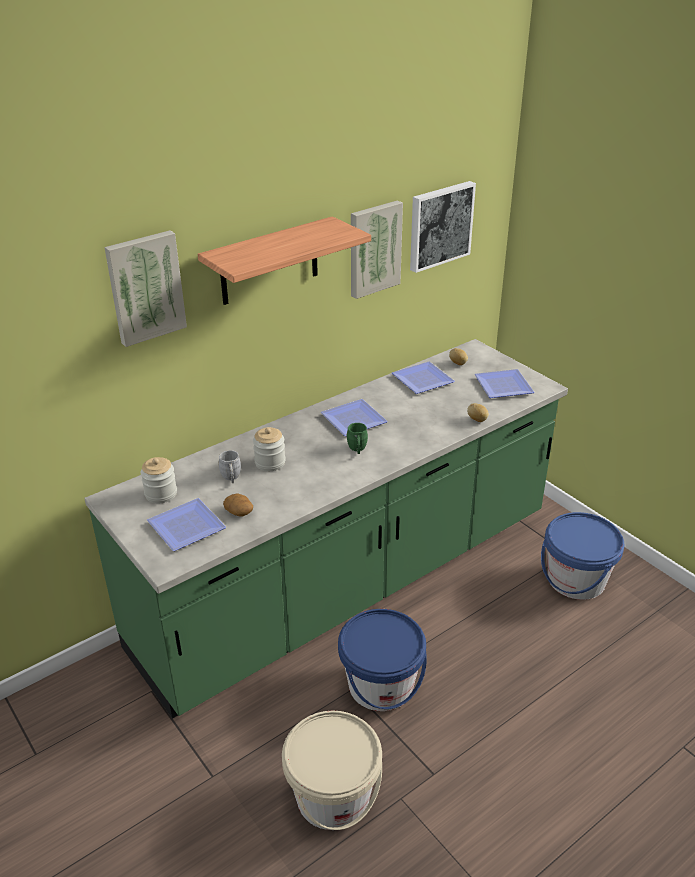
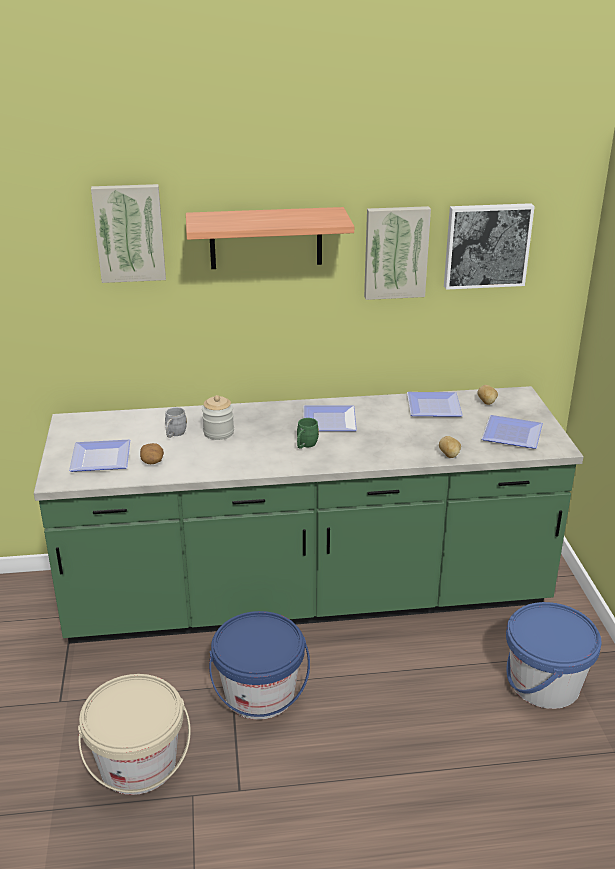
camera: 30 degrees right, 5 degrees down
(161, 494) = (108, 429): jar -> none

